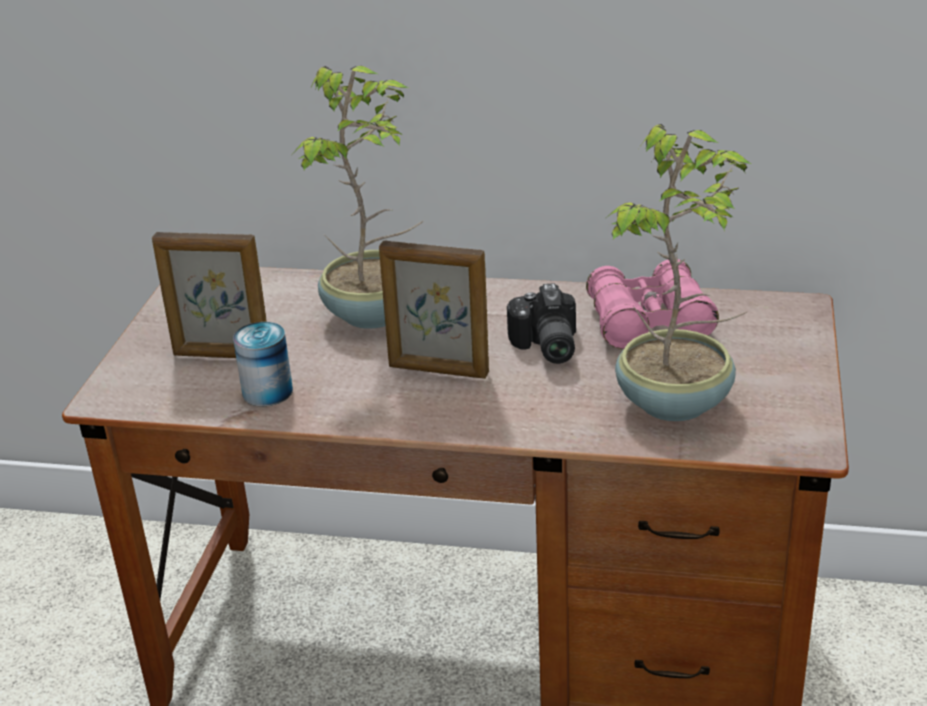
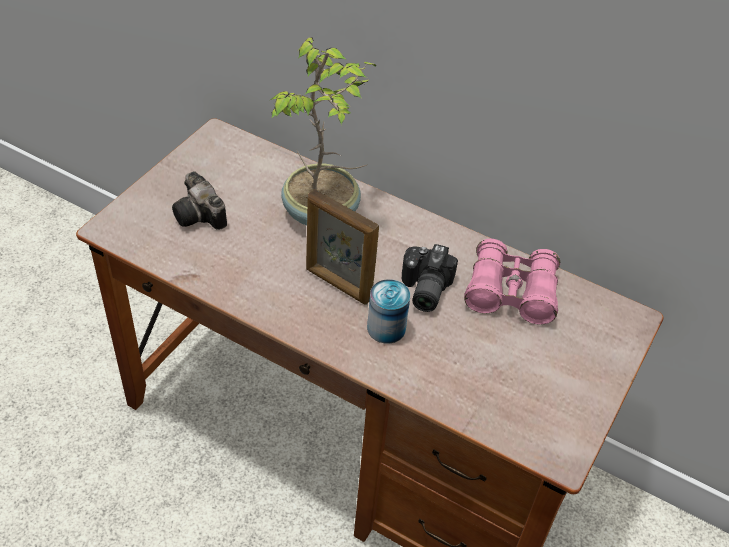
camera: 15 degrees right, 15 degrees up
(222, 355) = (201, 216): picture frame -> camera
(267, 392) = (214, 261): can -> can (386, 328)
(677, 403) = (488, 379): potted plant -> none

